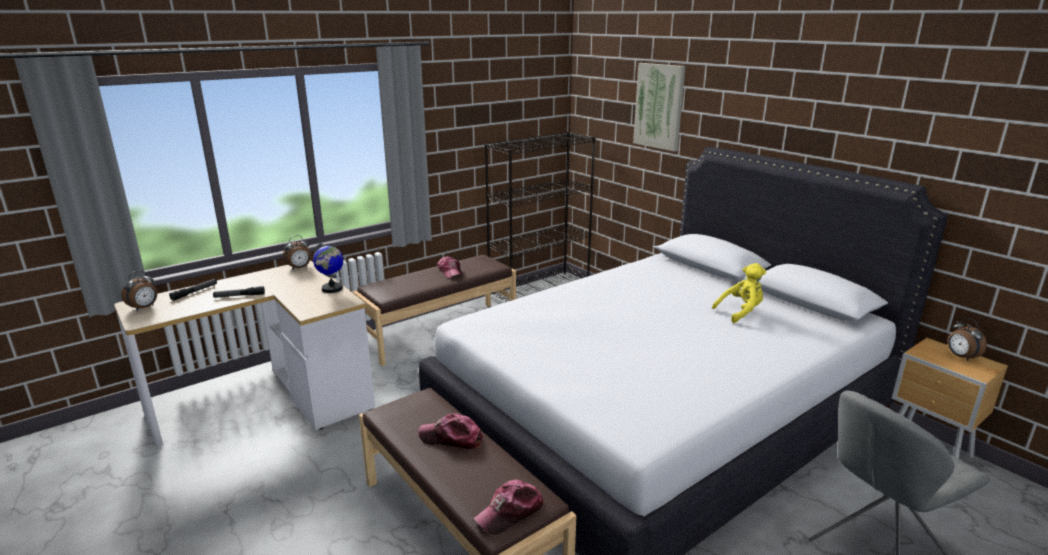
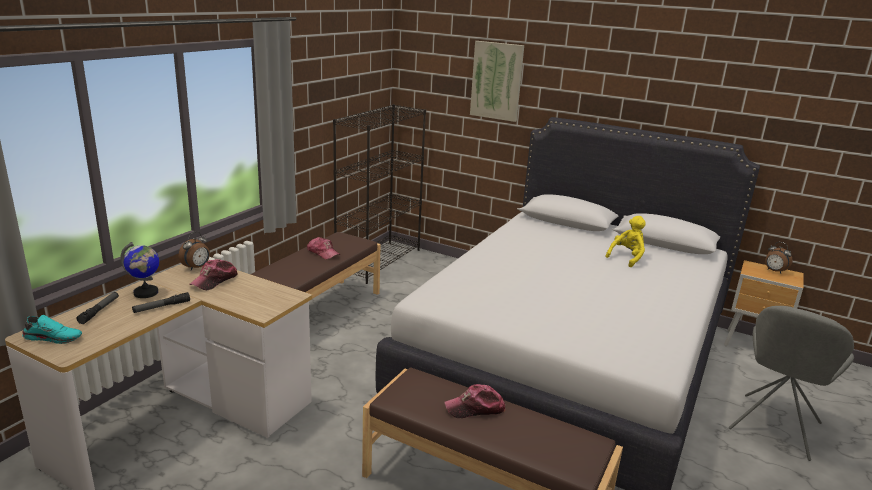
camera: 25 degrees left, 0 degrees up
(144, 308) = (54, 337): alarm clock -> turquoise shoe
(332, 289) = (260, 285): globe -> globe (146, 293)
(510, 512) = (580, 457): cap -> cap (214, 280)

